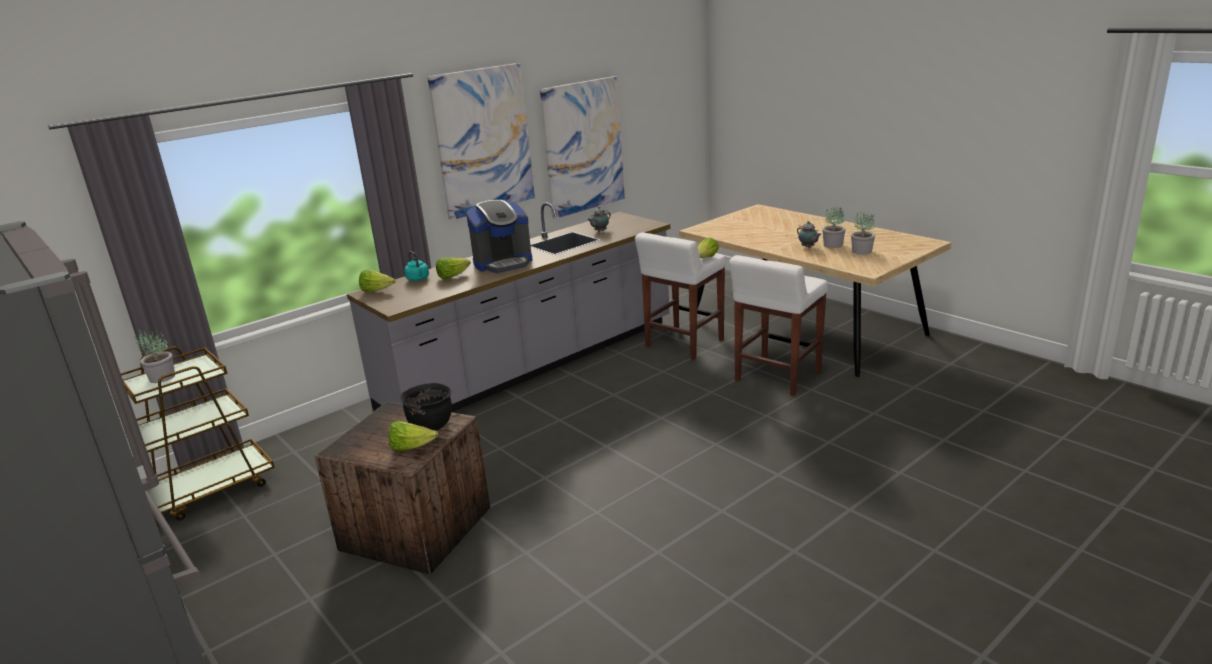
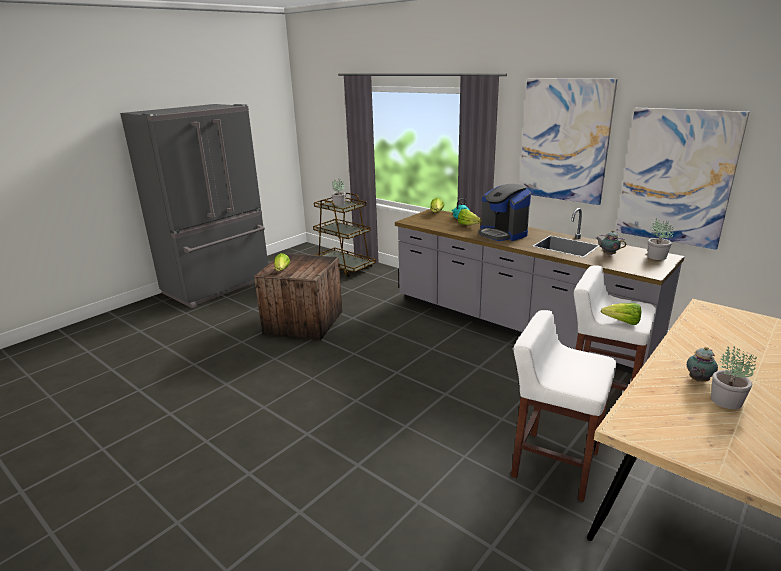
camera: 80 degrees right, 0 degrees up
(431, 425) = (305, 271): black cooking pot -> none
(862, 251) = (714, 426): potted plant -> potted plant (656, 257)

